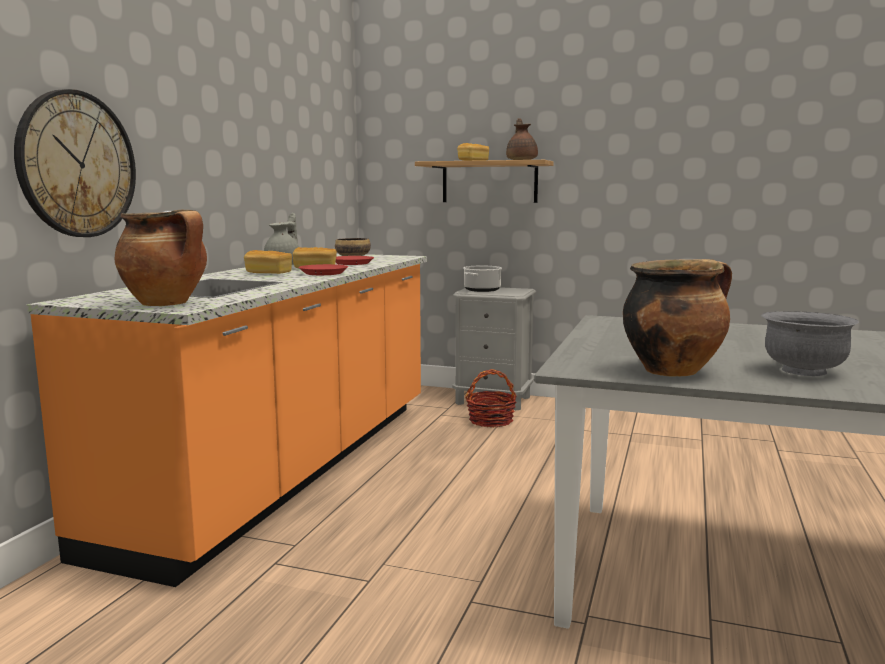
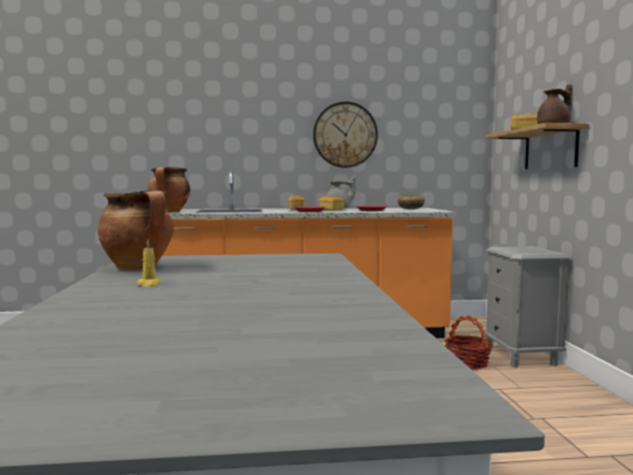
camera: 65 degrees right, 5 degrees down
(77, 164) = (199, 149): wall clock -> wall clock (345, 135)
(482, 290) = (519, 249): cooking pot -> none
(804, 371) = (149, 284): grey bowl -> yellow candle

